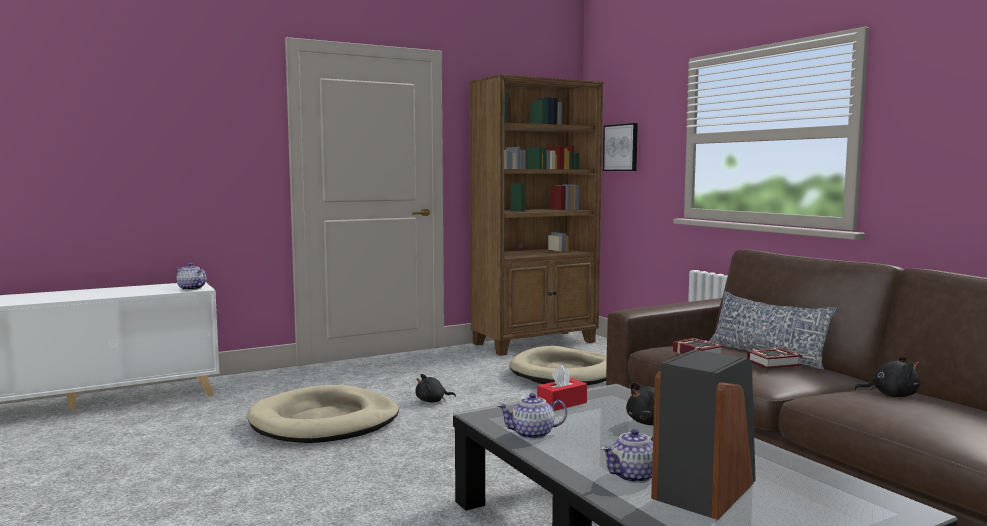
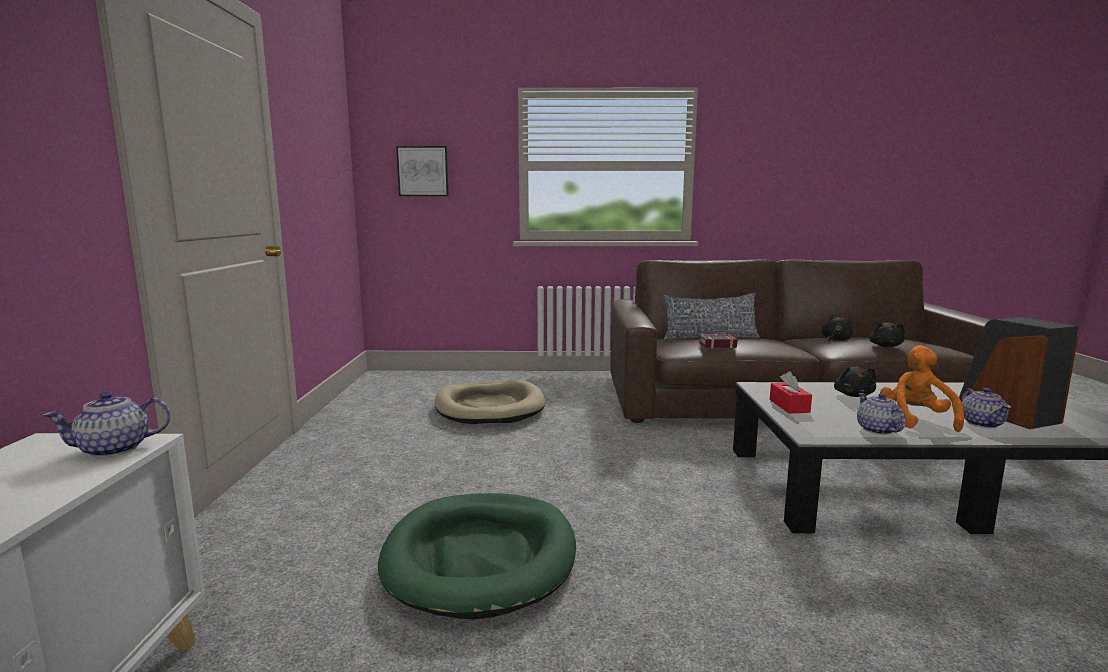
camera: 60 degrees left, 5 degrees up
(325, 422) = (481, 557): beige dog bed -> green dog bed
(432, 401) = (490, 478): black plush toy -> black plush toy (885, 346)
(533, 434) = (877, 430): teapot -> teapot turned 150 degrees clockwise
(536, 343) = (376, 393): brown bookcase -> none
(599, 448) = (916, 419): none -> orange plush toy
(776, 363) = (760, 338): book -> none

